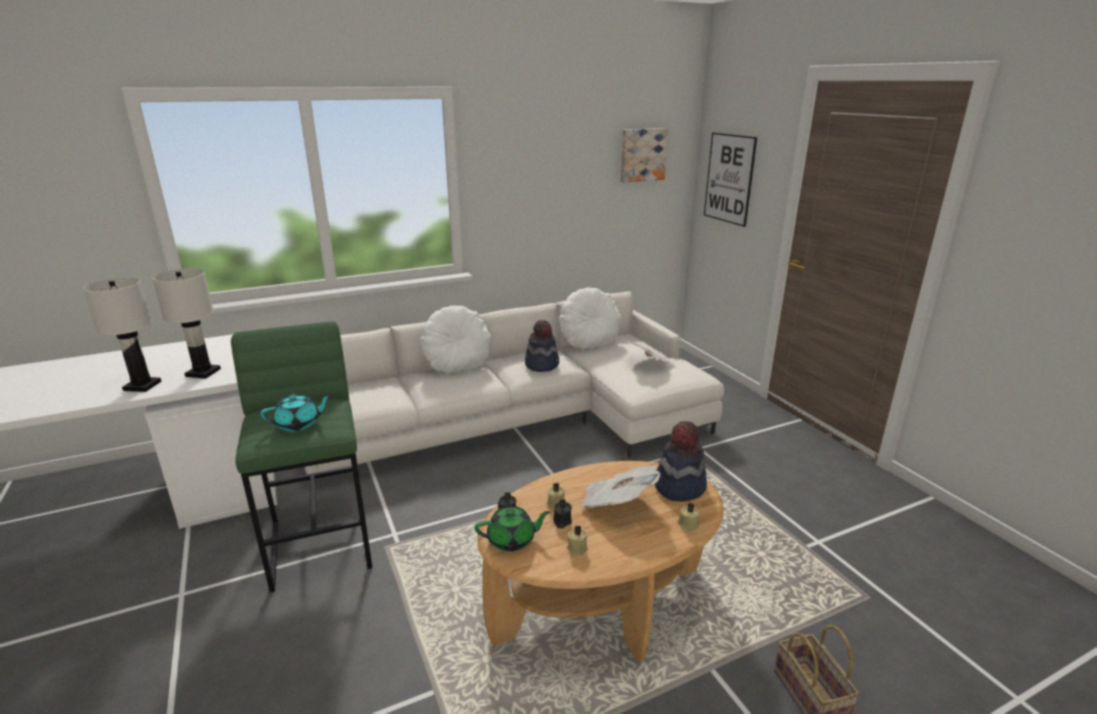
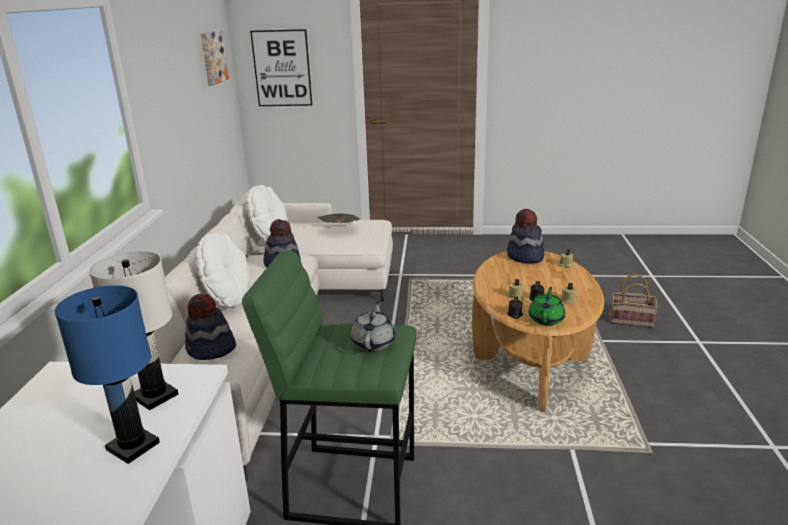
camera: 60 degrees left, 0 degrees up
(142, 386) = (134, 446): white table lamp -> blue table lamp
(299, 424) = (373, 342): turquoise teapot -> grey teapot
(374, 389) = (211, 350): none -> hat
(617, 503) = (529, 278): newspaper -> none

